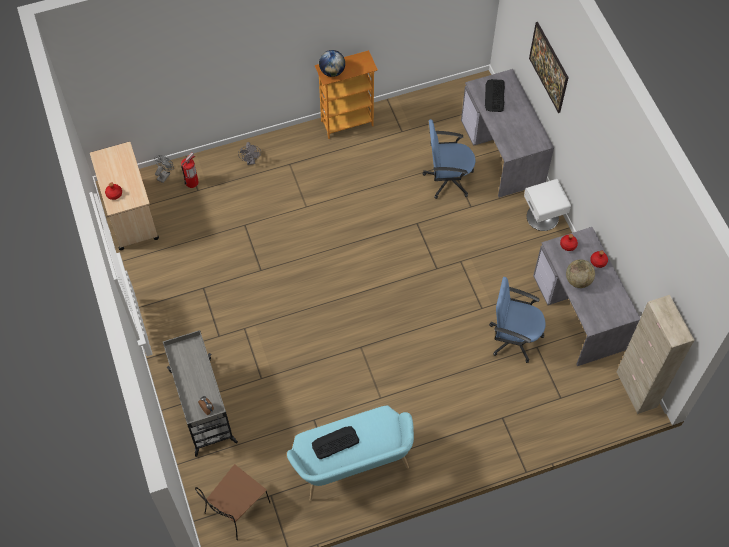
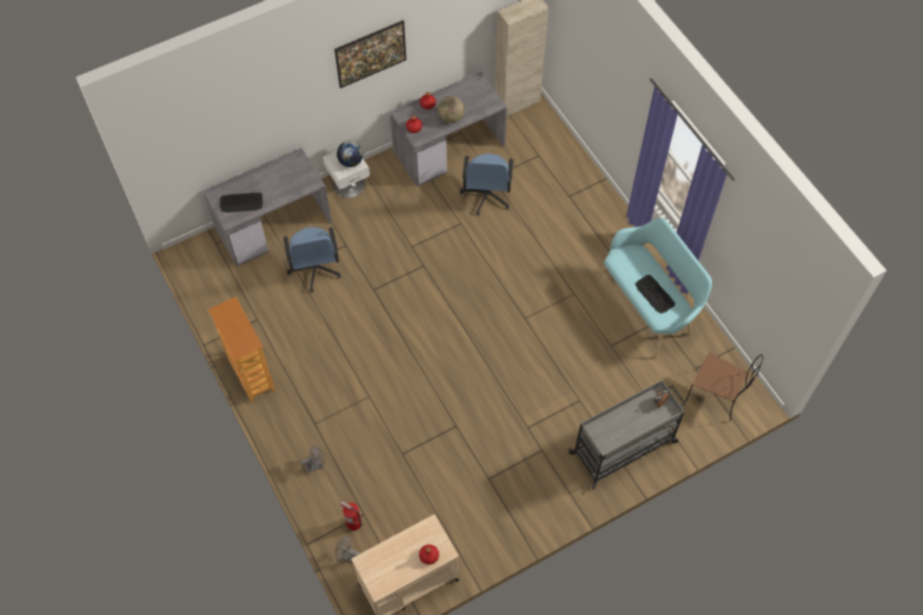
camera: 100 degrees left, 0 degrees up
(332, 71) = (243, 340): globe -> globe (350, 162)
(547, 76) = (253, 123): picture -> picture (371, 63)

